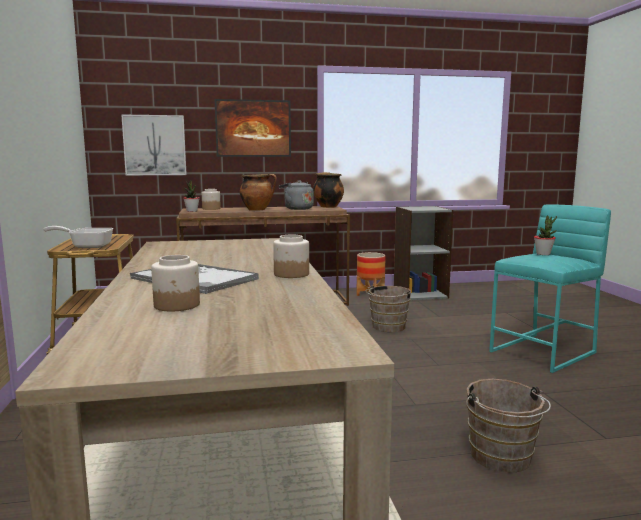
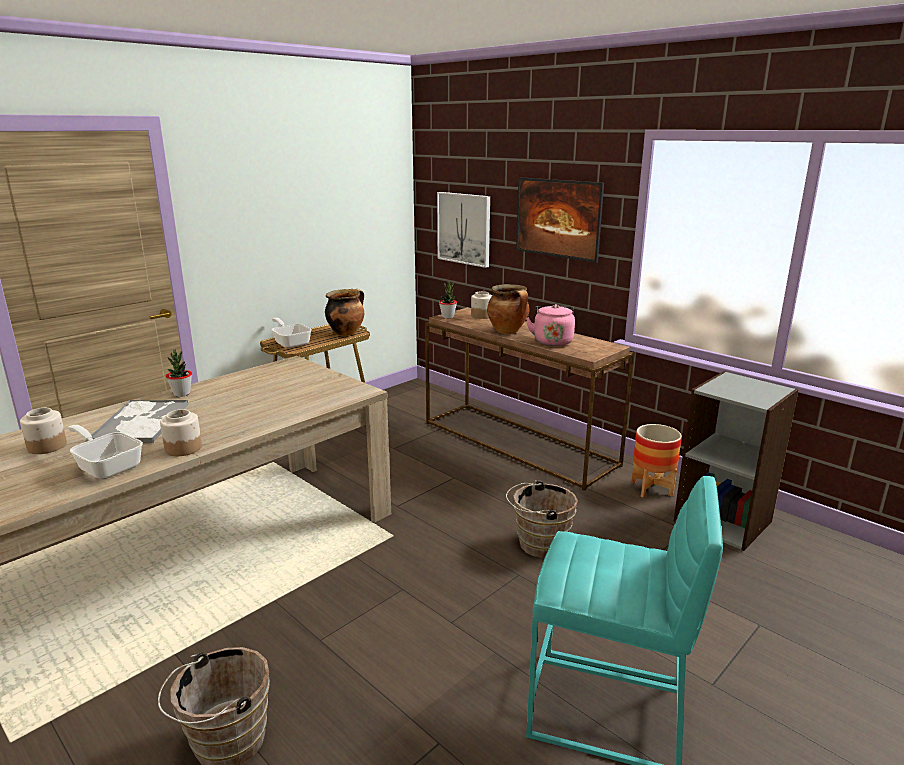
camera: 55 degrees right, 10 degrees up
(283, 291) = (107, 466): none -> frying pan
(297, 209) = (552, 341): grey kettle -> pink kettle
(327, 207) = (603, 347): cooking pot -> cooking pot (346, 333)
(543, 254) = (628, 559): potted plant -> potted plant (182, 394)

